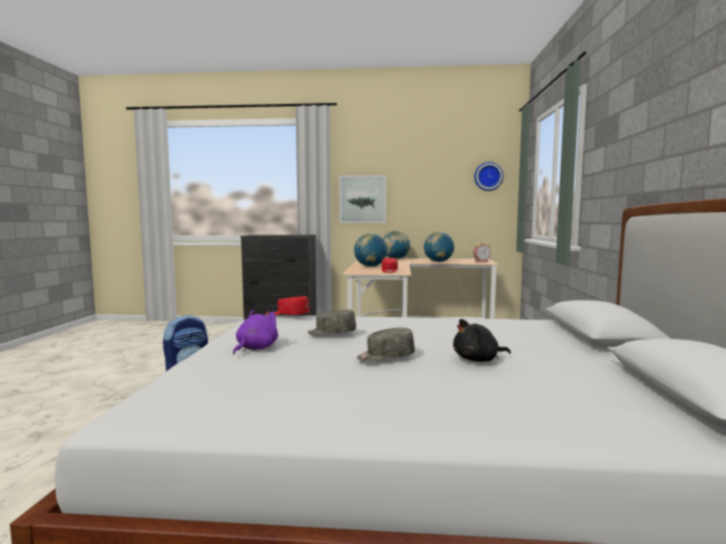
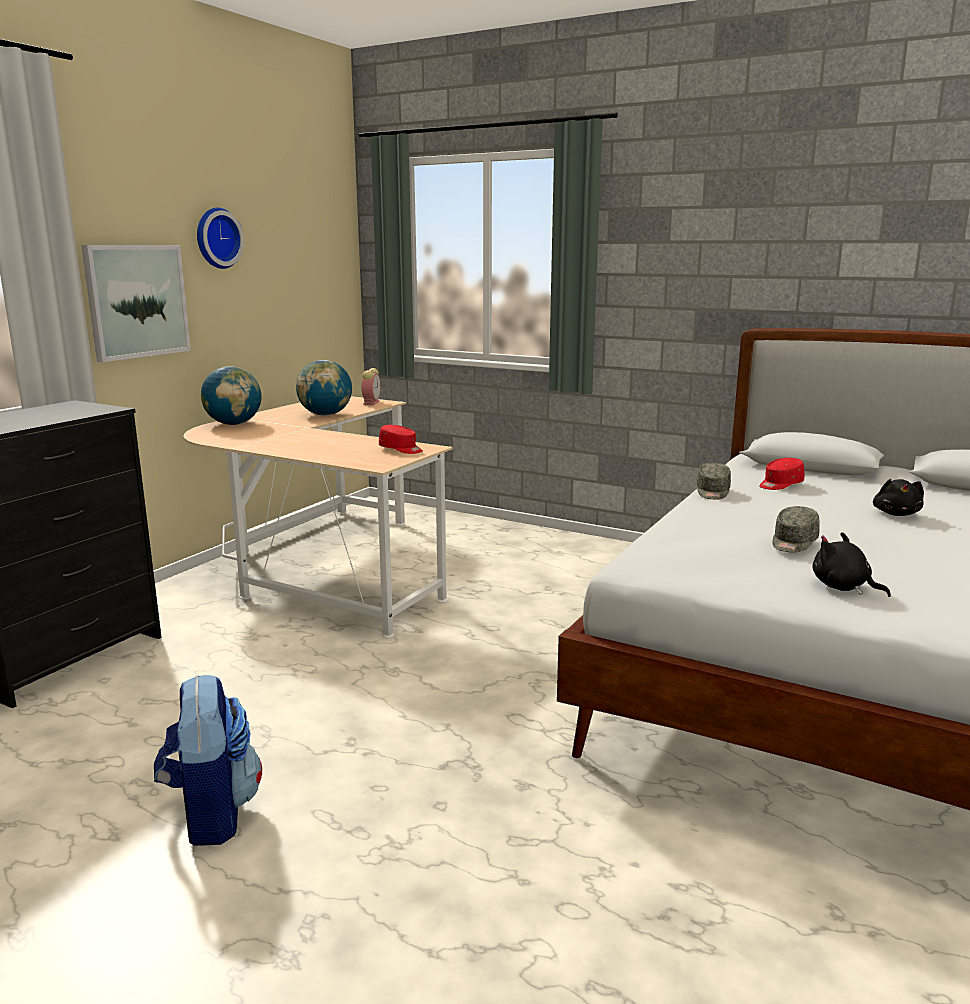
camera: 65 degrees left, 10 degrees up
(255, 348) = (843, 587): purple plush toy -> black plush toy
(290, 315) = (661, 549): red cap -> red cap (780, 485)
(370, 266) = (317, 449): globe -> none
(385, 357) = (895, 538): grey cap -> grey cap (712, 492)
(488, 176) = (320, 248): wall clock -> wall clock (216, 238)

